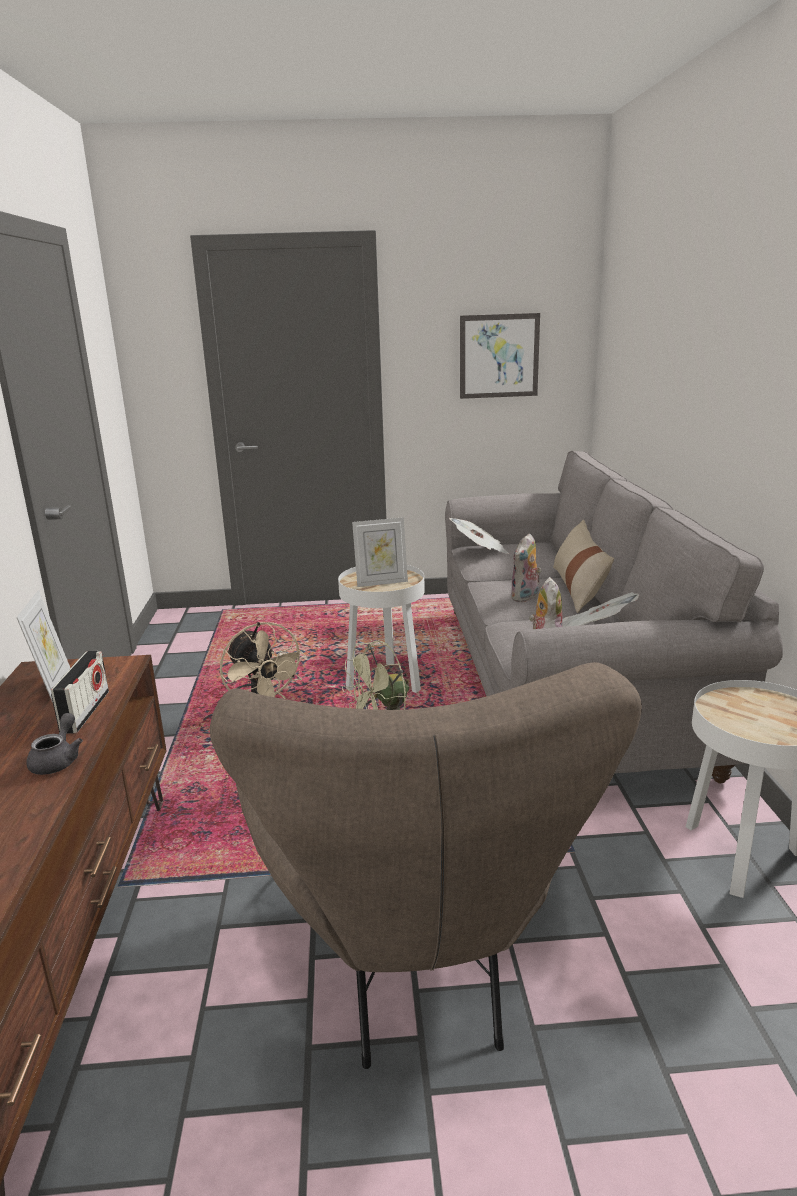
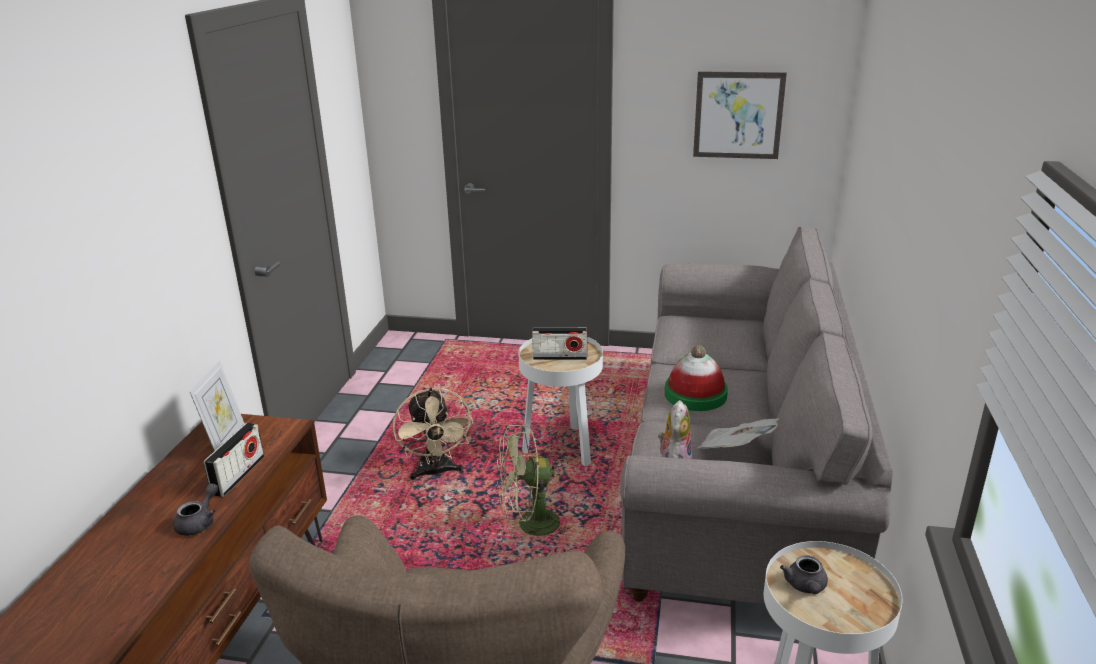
camera: 15 degrees right, 5 degrees up
(381, 582) = (560, 357): picture frame -> radio
(480, 551) = (681, 326): newspaper -> none
(525, 598) = (695, 394): plush toy -> hat
(579, 588) = (757, 390): beige pillow -> none
(738, 718) = (805, 587): none -> grey teapot

